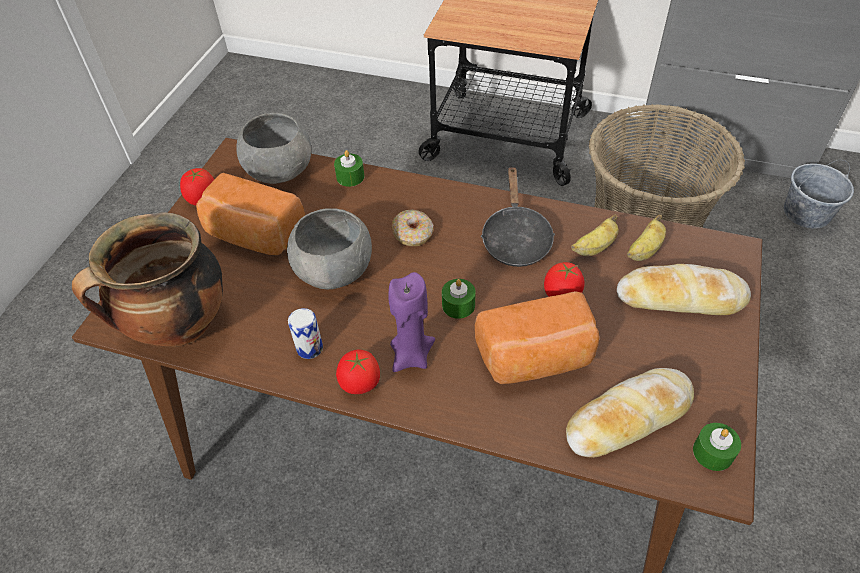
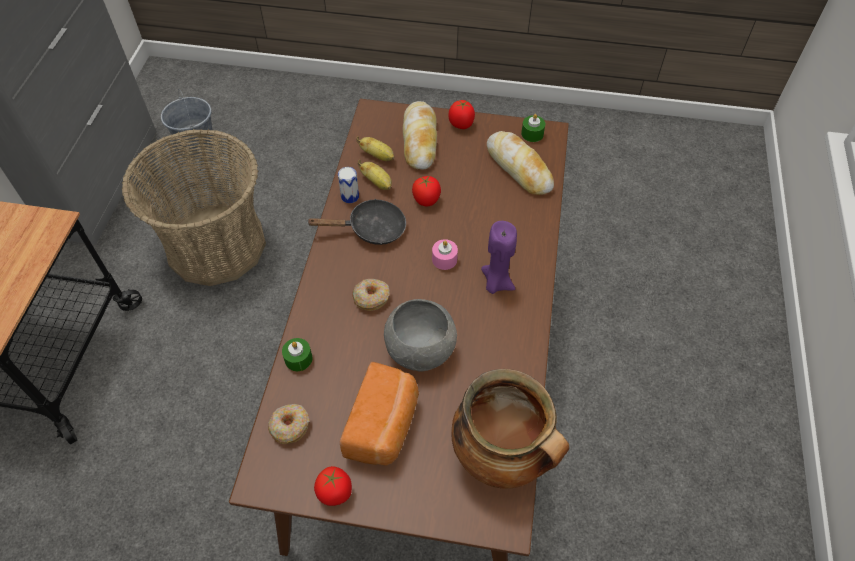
camera: 100 degrees left, 5 degrees up
(279, 171) = (290, 426): grey bowl -> donut
(309, 348) = (502, 350): can -> can (350, 196)
(360, 383) = (527, 311): tomato -> tomato (461, 124)
(458, 305) = (444, 259): green candle -> pink candle
(536, 359) = (484, 212): bread -> none

